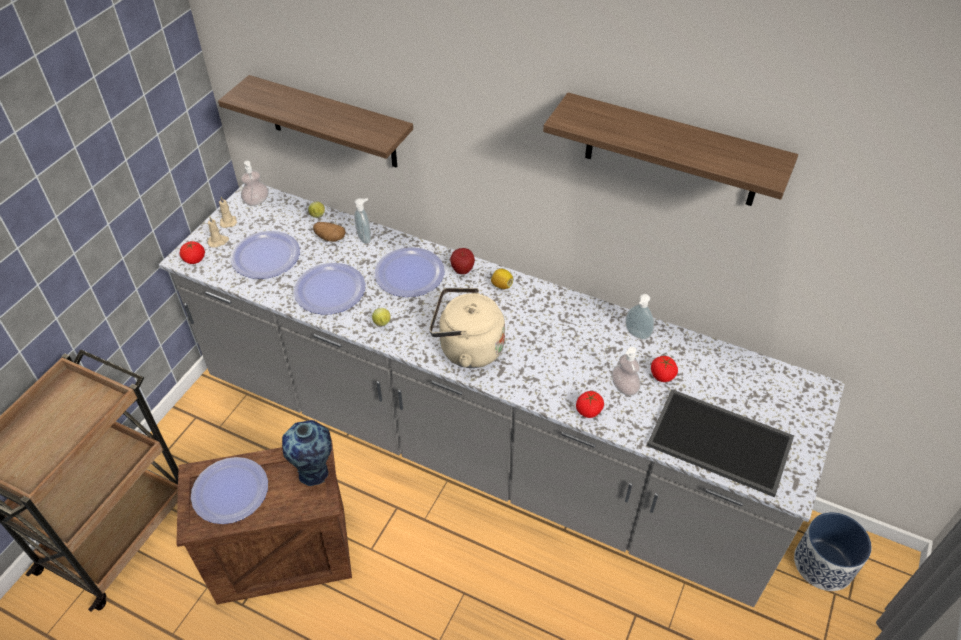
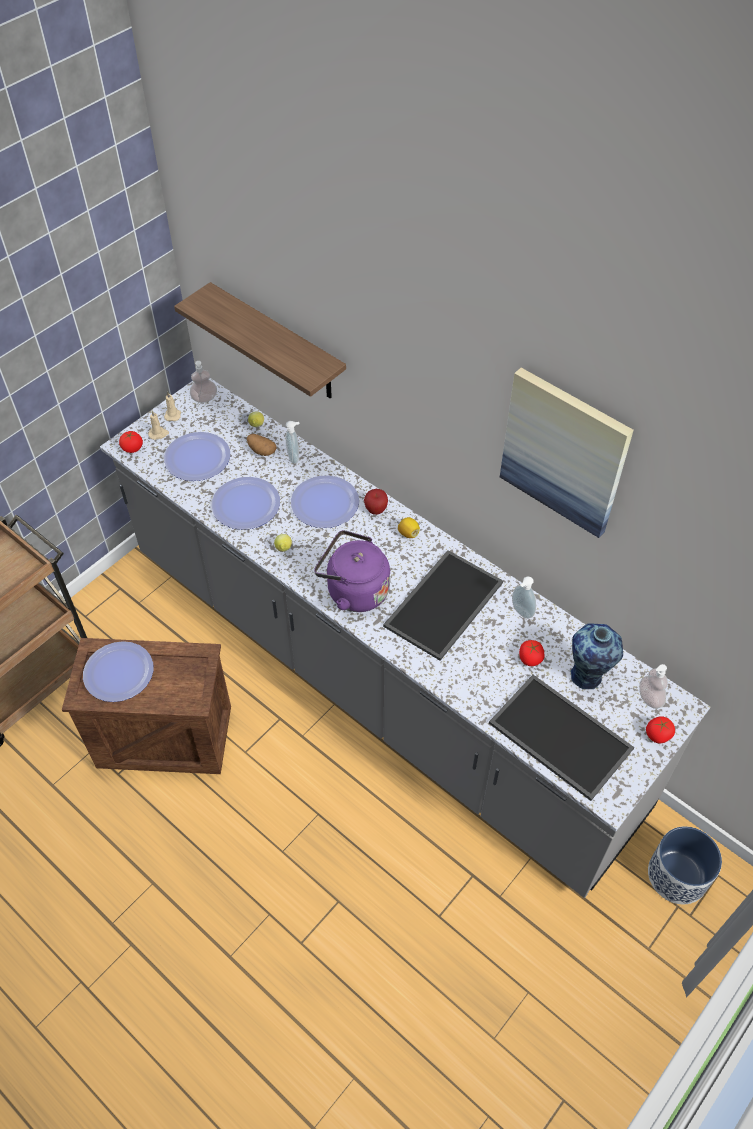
camera: 15 degrees right, 5 degrees up
(315, 473) = (196, 674): vase -> vase (587, 677)
(467, 349) = (354, 591): beige kettle -> purple kettle
(558, 341) = (443, 602): none -> tray
(589, 411) = (446, 677): tomato -> tomato (658, 735)
(624, 387) = (489, 662): soap dispenser -> soap dispenser (649, 698)
(672, 151) = (564, 452): shelf -> picture

